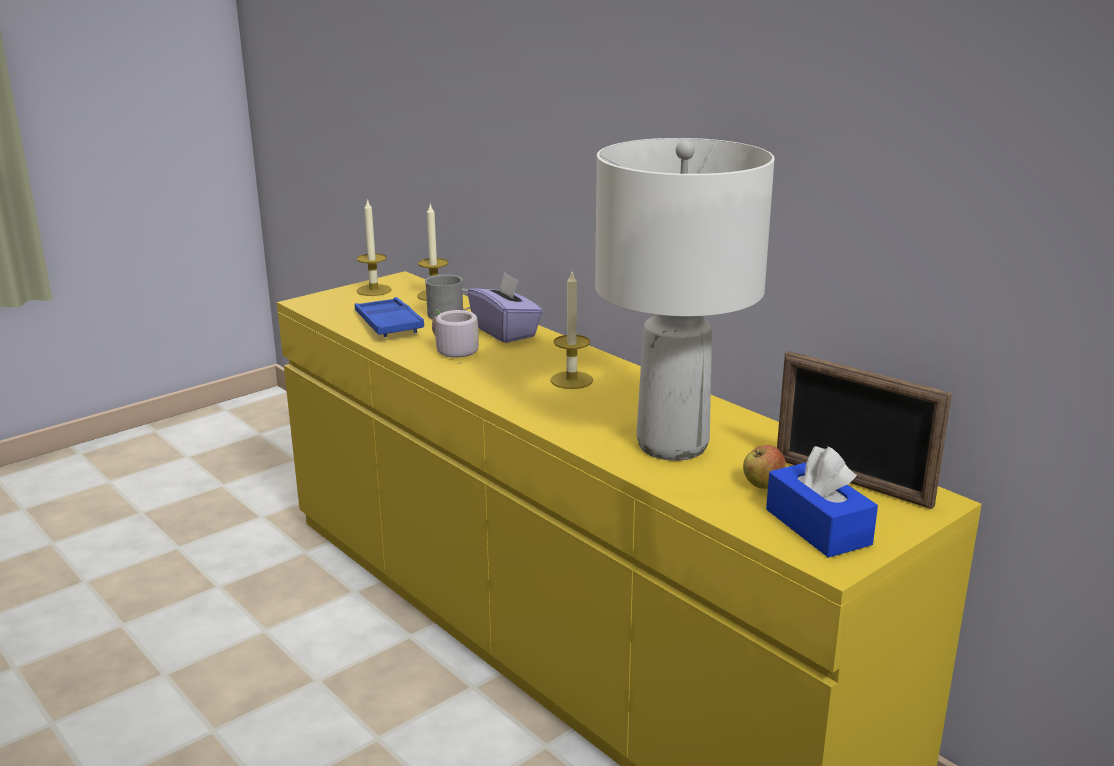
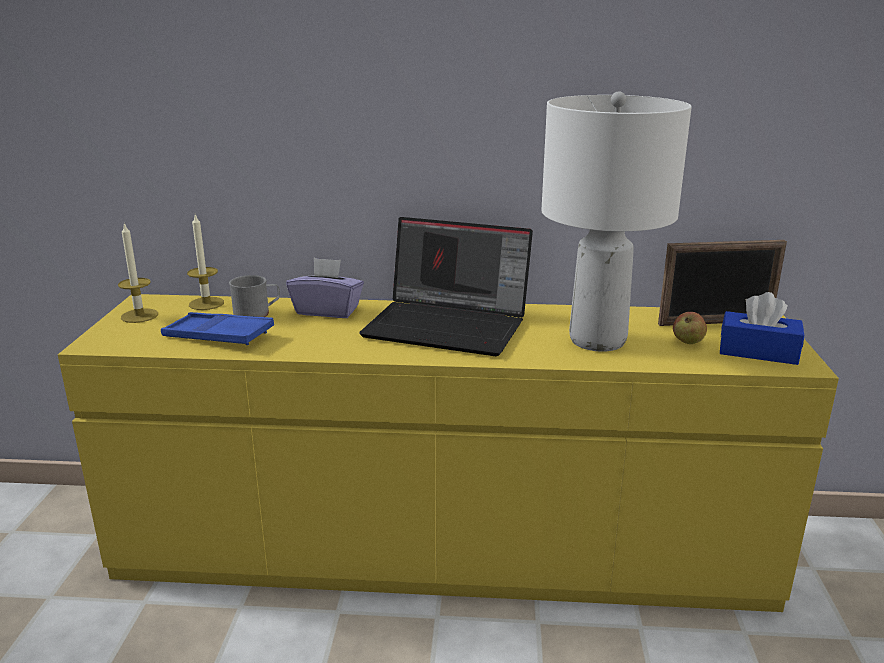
camera: 45 degrees left, 0 degrees up
(452, 351) = (319, 337): grey mug -> none
(571, 380) = (449, 326): candle -> laptop

